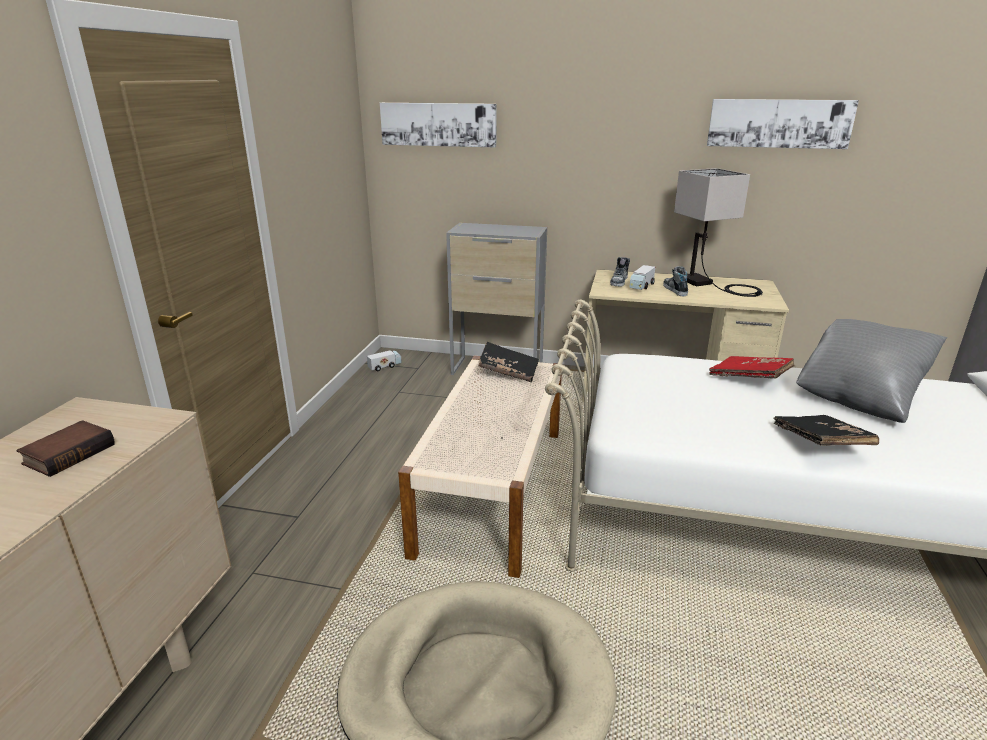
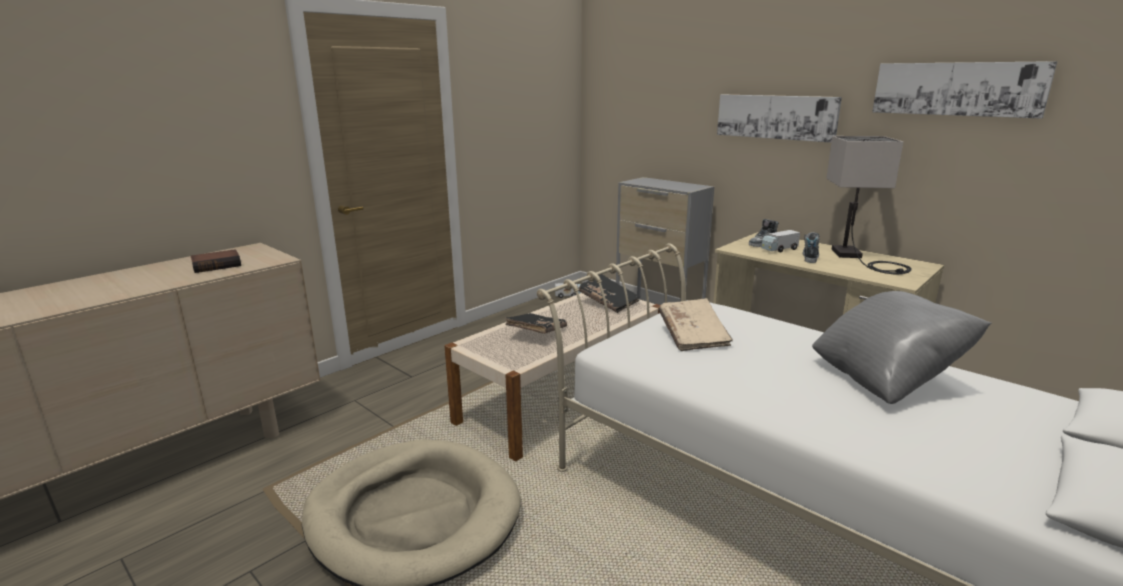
camera: 30 degrees right, 5 degrees down
(438, 124) = (635, 90): picture -> picture (776, 117)
(679, 396) = (693, 336): none -> beige book
(749, 378) = (787, 339): red book -> none
(820, 443) = (774, 399): black book -> black book (536, 333)

